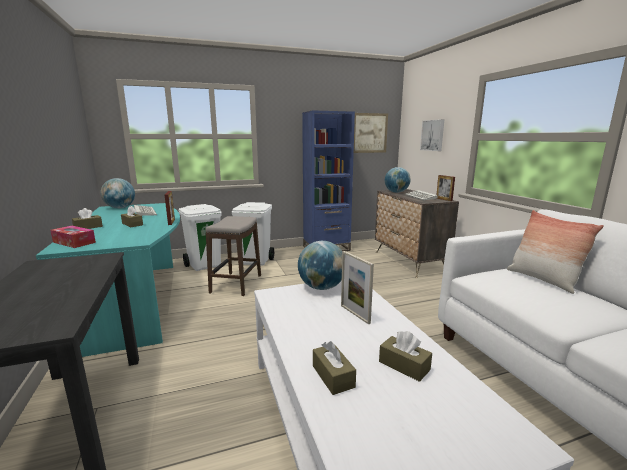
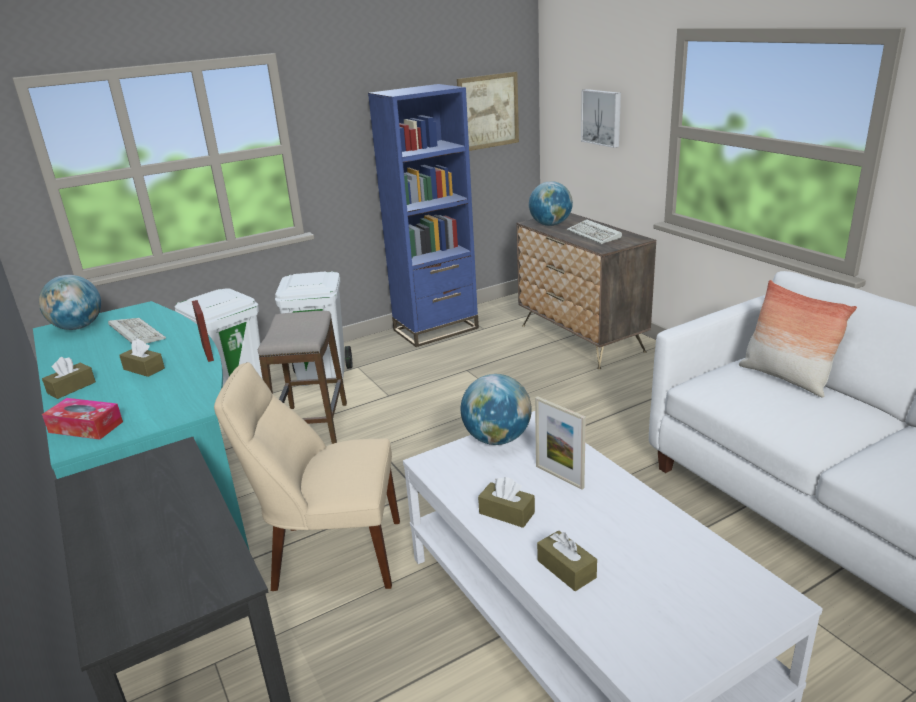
camera: 10 degrees left, 10 degrees up
(208, 353) = (331, 555): none -> beige chair
(404, 365) = (641, 540): brown tissue box -> brown tissue box (506, 513)
(444, 199) = (632, 237): picture frame -> none

